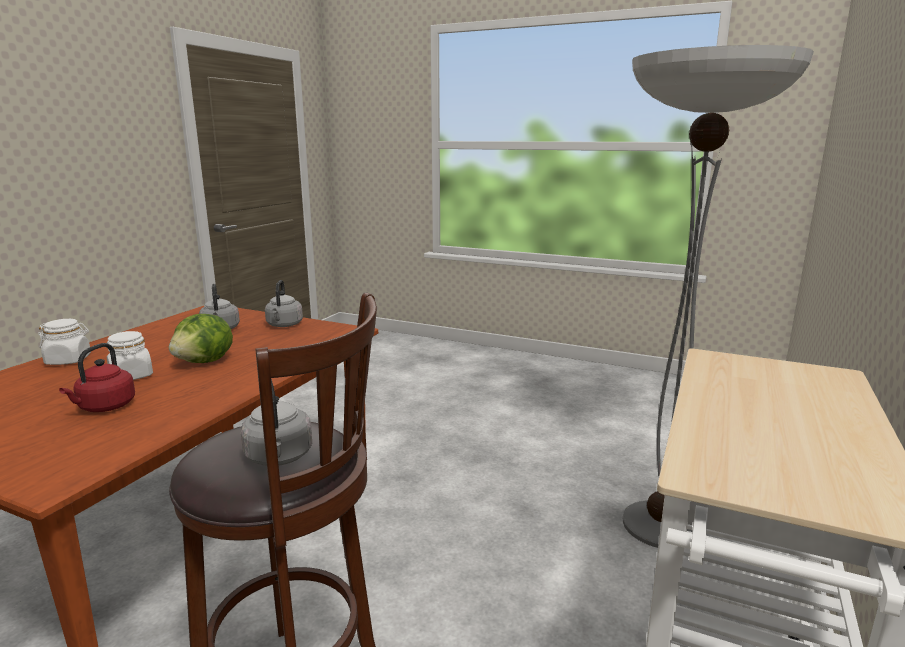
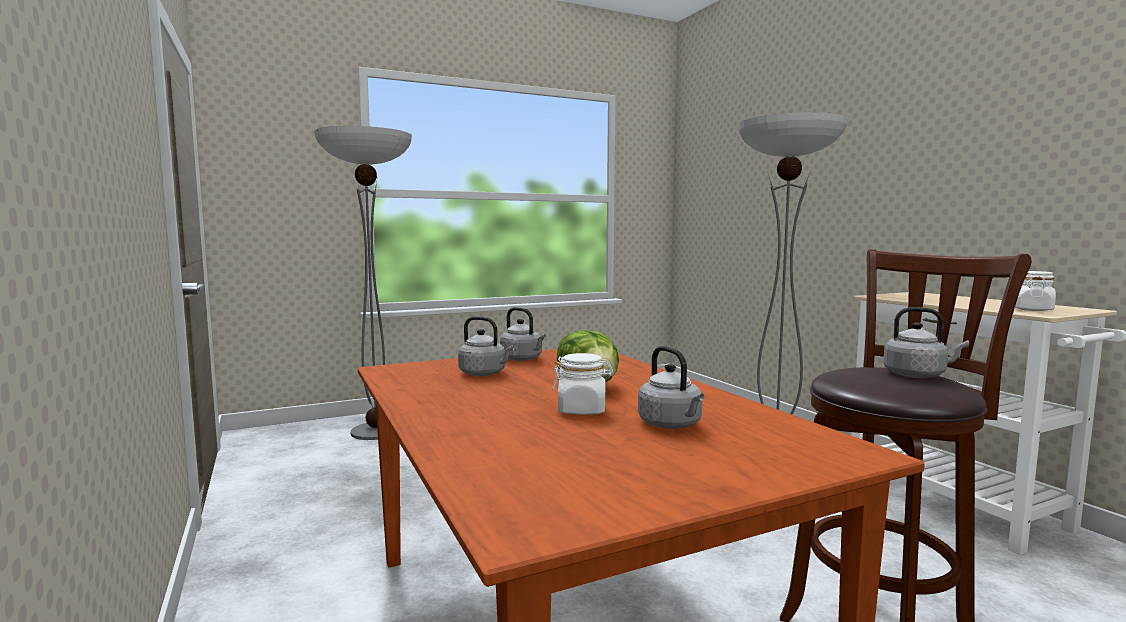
camera: 50 degrees left, 10 degrees down
(69, 360) = (456, 427): white jar -> white jar (1031, 309)
(104, 407) = (672, 425): red kettle -> grey kettle
(404, 354) = (376, 431): none -> floor lamp

